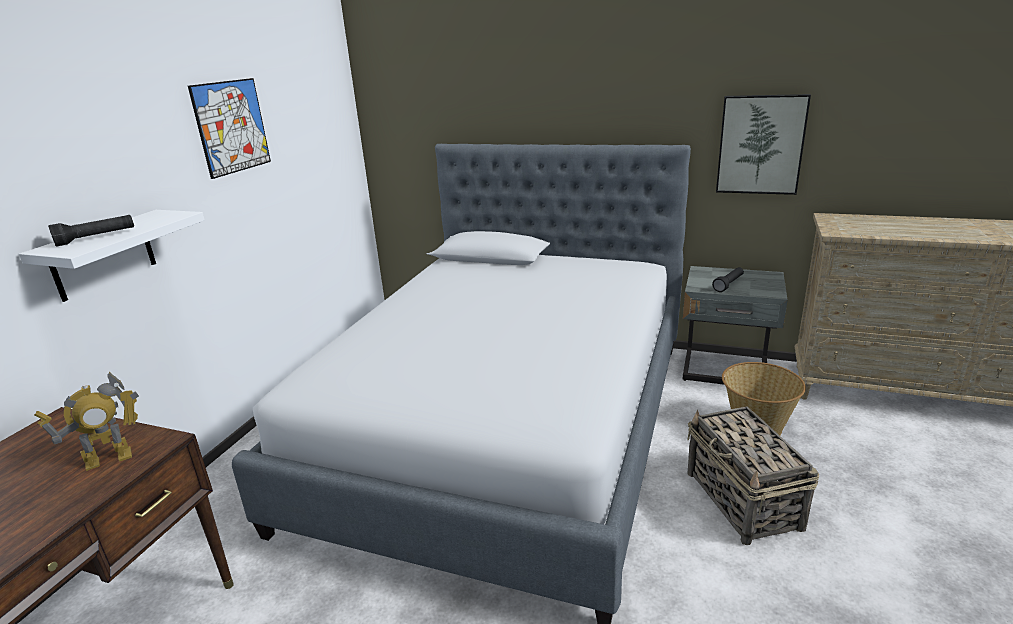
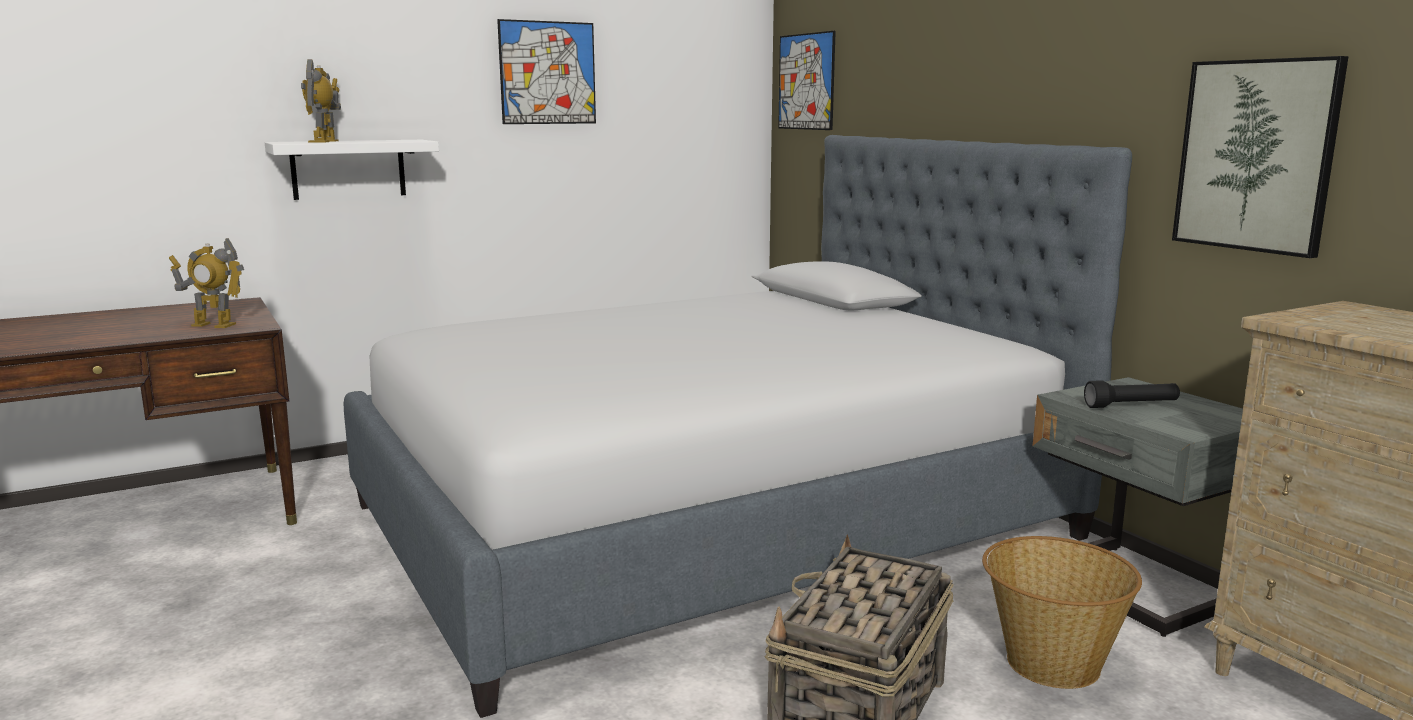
camera: 40 degrees right, 10 degrees down
(96, 238) = (324, 141): black flashlight -> toy robot
(396, 105) = (806, 82): none -> picture

